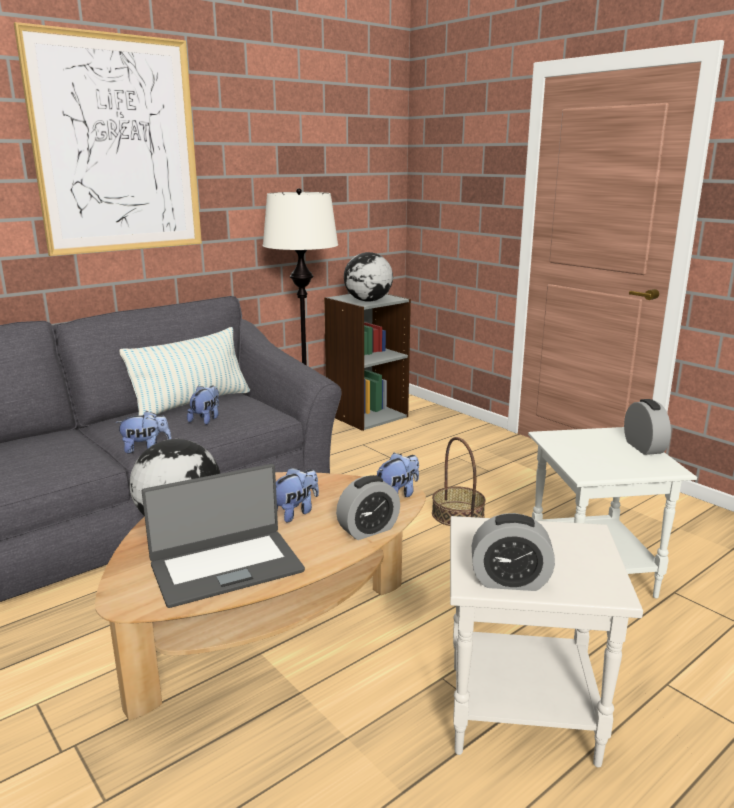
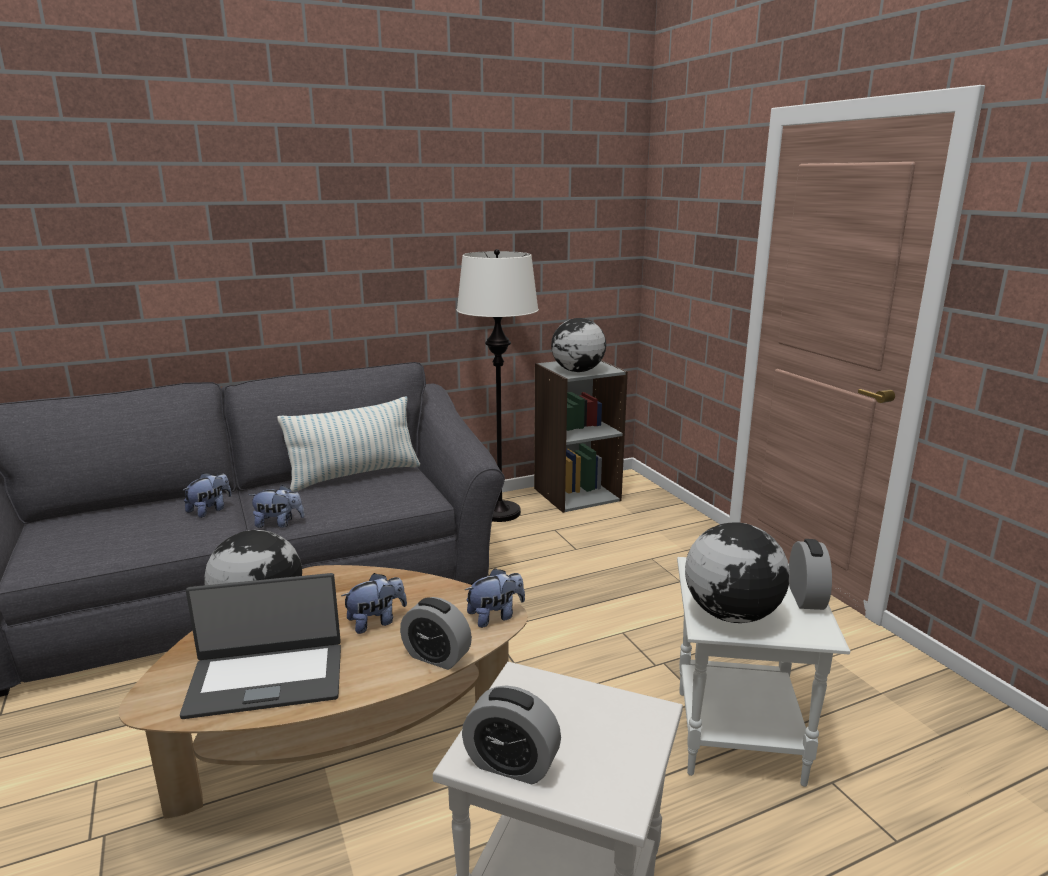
camera: 15 degrees right, 0 degrees up
(117, 146) = (305, 206): picture -> none
(206, 419) = (355, 495): plush toy -> plush toy (210, 510)
(368, 530) = (436, 657): alarm clock -> alarm clock turned 45 degrees clockwise
(458, 514) = (616, 632): basket -> none
(598, 464) = (731, 614): none -> globe

